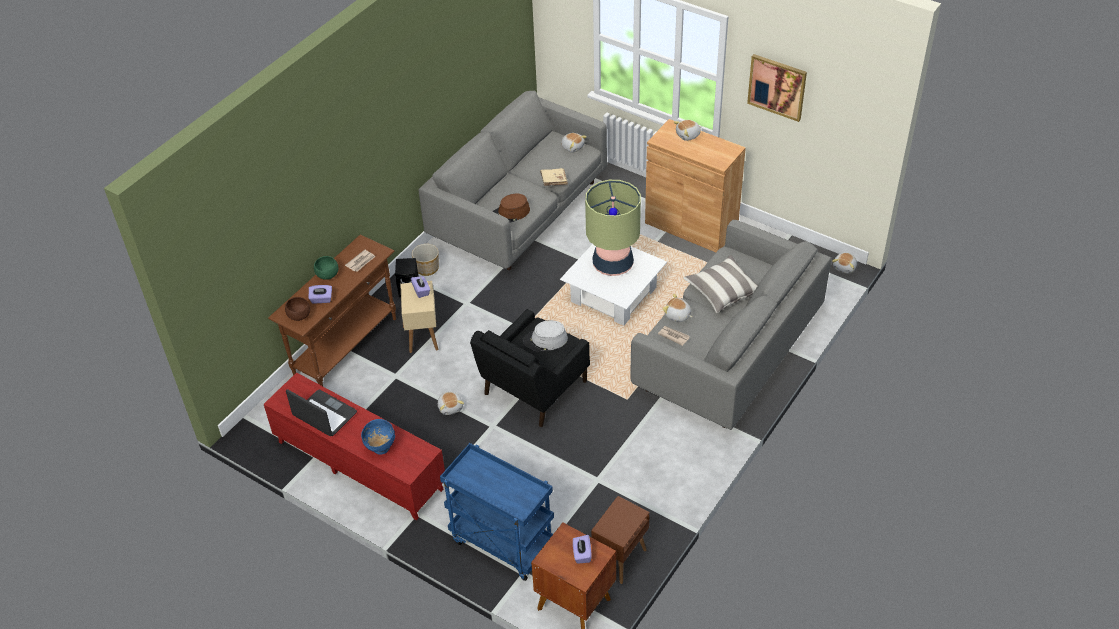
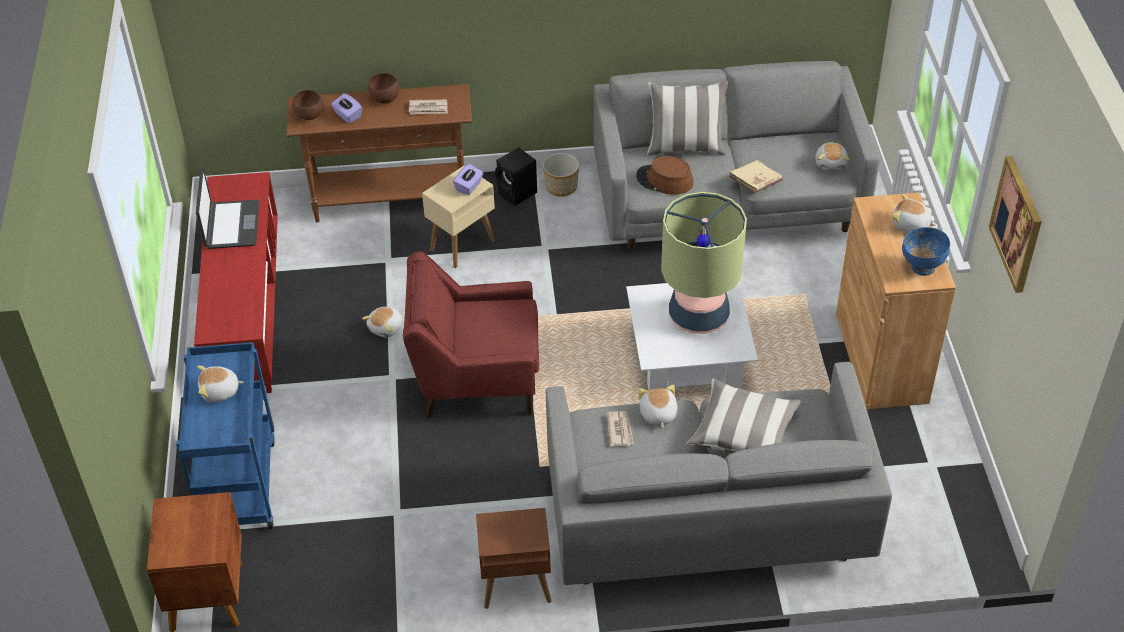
camera: 50 degrees right, 0 degrees up
(328, 275) = (385, 99): green bowl -> brown bowl
(380, 448) = (224, 292): blue bowl -> blue bowl (922, 267)
(495, 190) = (685, 147): none -> pillow
(534, 389) = (476, 377): black armchair -> red armchair
(545, 340) = (505, 326): grey hat -> none
(582, 554) = (197, 535): purple tissue box -> none
(620, 559) = (300, 601): brown side table -> brown side table (515, 586)
(845, 267) = (989, 551): plush toy -> plush toy (220, 392)

